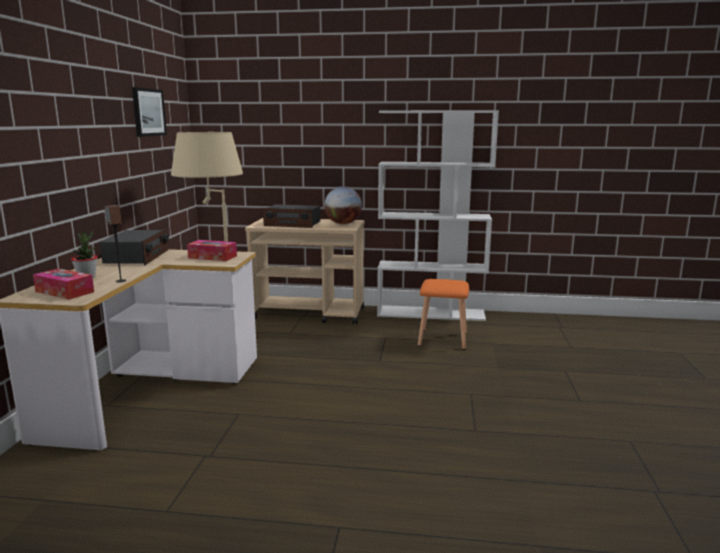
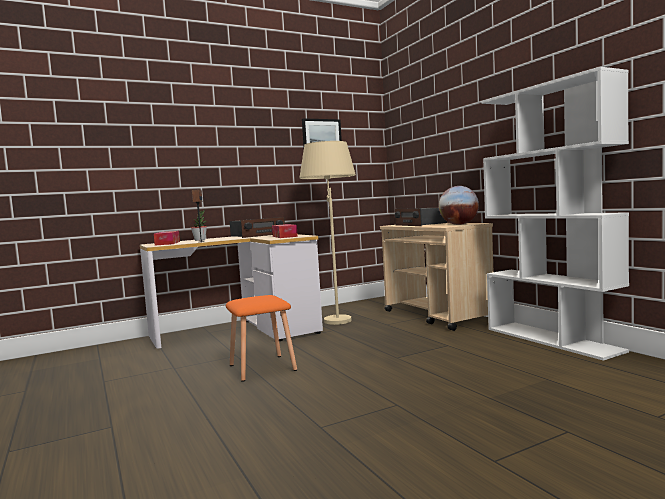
camera: 55 degrees right, 10 degrees down
(443, 339) = (500, 361): orange stool -> orange stool (261, 368)

